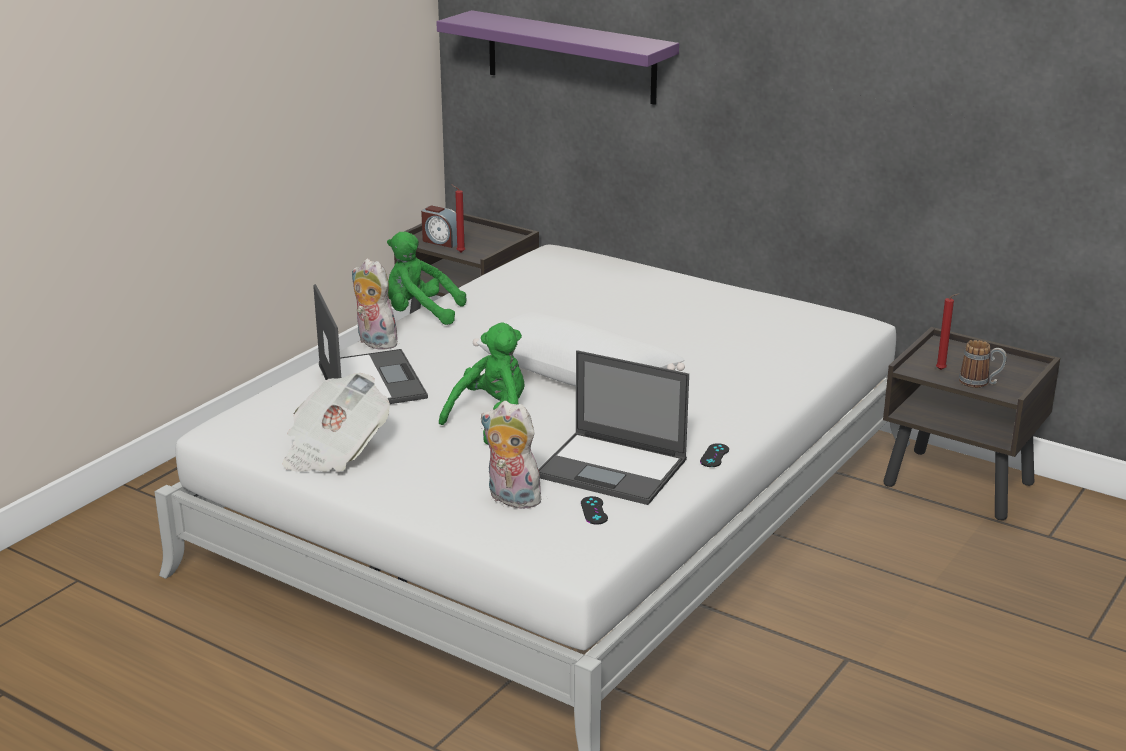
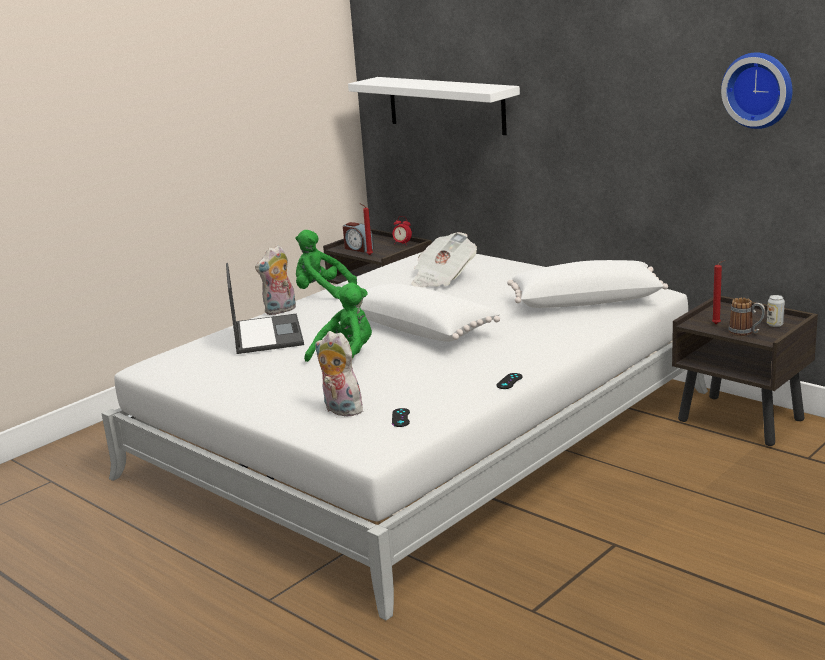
camera: 10 degrees right, 5 degrees down
(334, 451) = (222, 379): newspaper -> newspaper (442, 278)
(374, 342) = (280, 311): plush toy -> plush toy turned 90 degrees counterclockwise
(499, 235) = (402, 244): none -> alarm clock
(571, 57) = (446, 105): purple shelf -> white shelf
(613, 469) = (427, 390): laptop -> none
(776, 336) = (585, 301): none -> white pillow
(1007, 79) = (759, 89): none -> wall clock
(1011, 371) = (775, 324): none -> can

